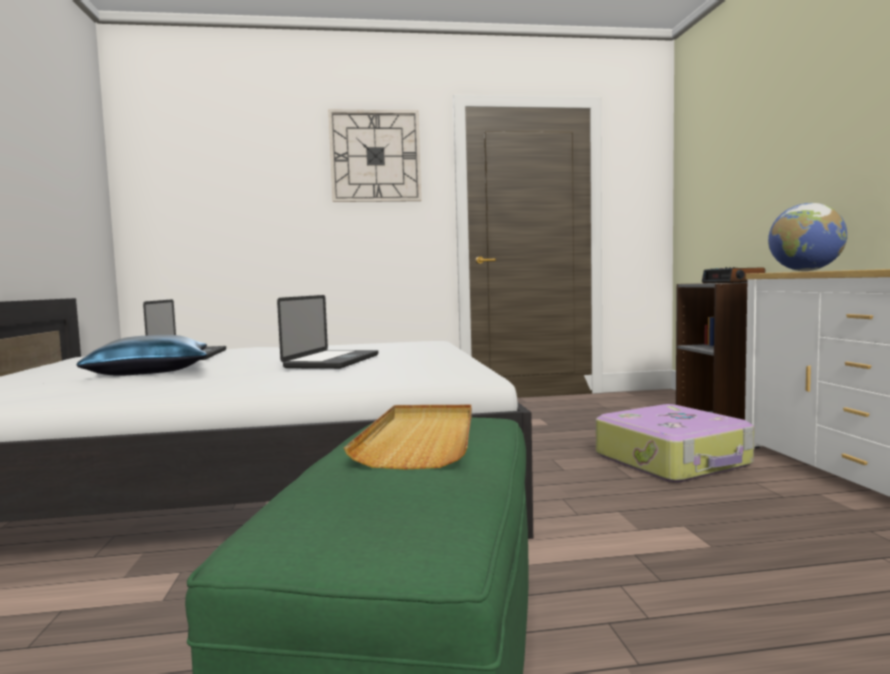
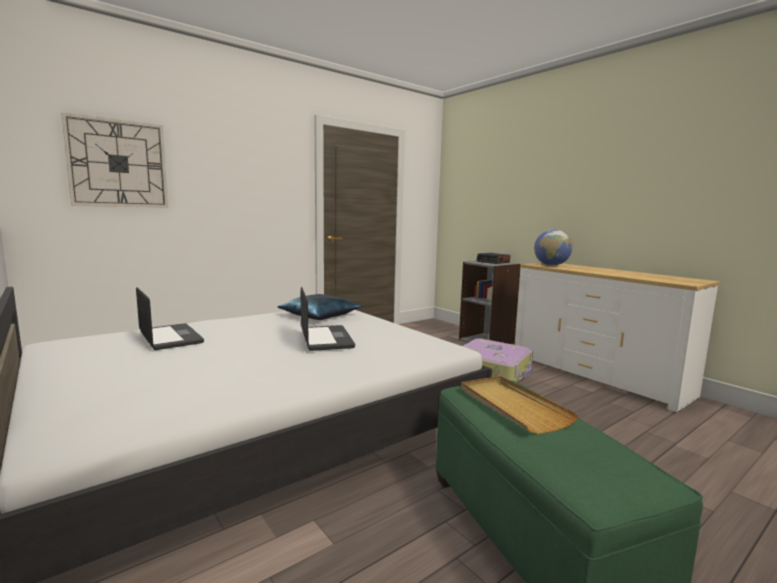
camera: 30 degrees left, 5 degrees up
(150, 371) = (198, 364): blue pillow -> blue pillow (319, 315)
(375, 156) = (258, 155): wall clock -> wall clock (118, 164)

